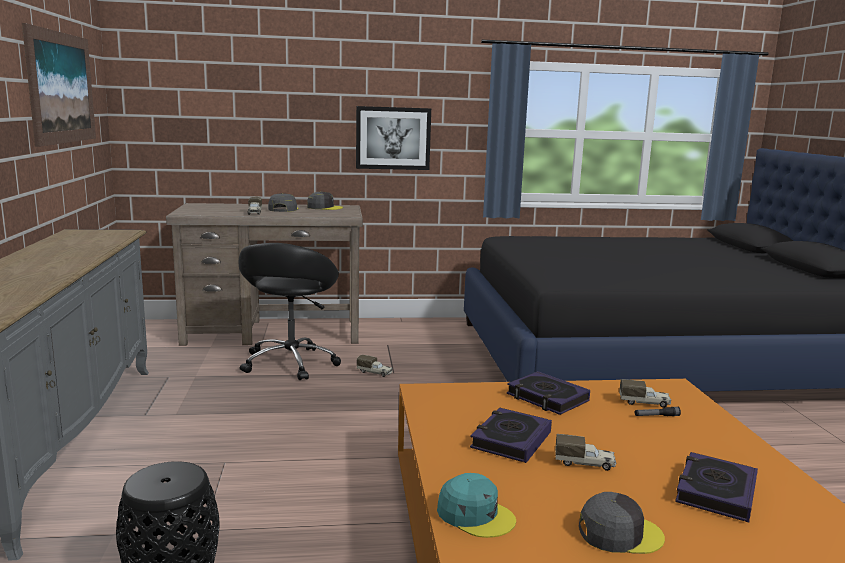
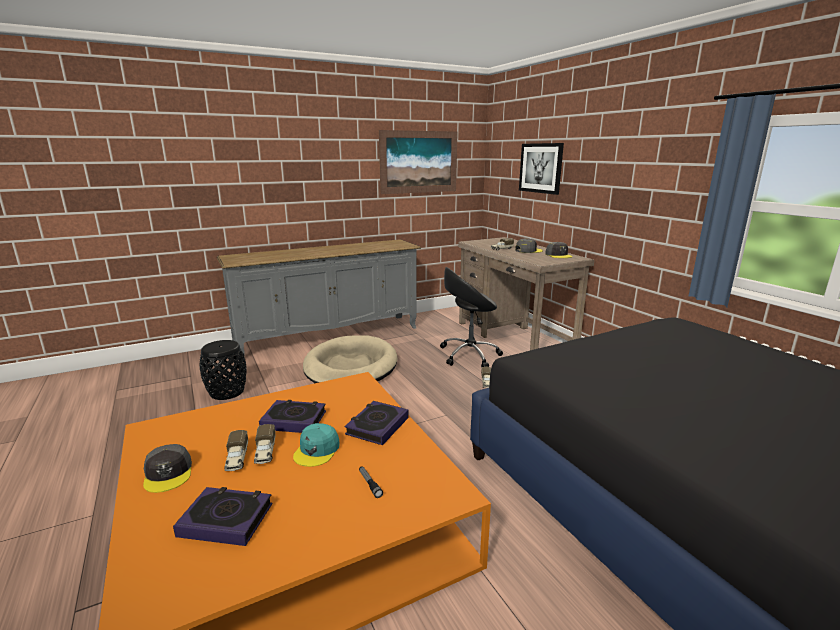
camera: 70 degrees right, 5 degrees up
(221, 442) = (351, 366): none -> beige dog bed
(393, 138) = (628, 203): picture -> picture (541, 168)
(475, 514) = (194, 422): turquoise cap -> turquoise cap (317, 450)
(644, 403) = (398, 476): toy truck -> toy truck (237, 459)

